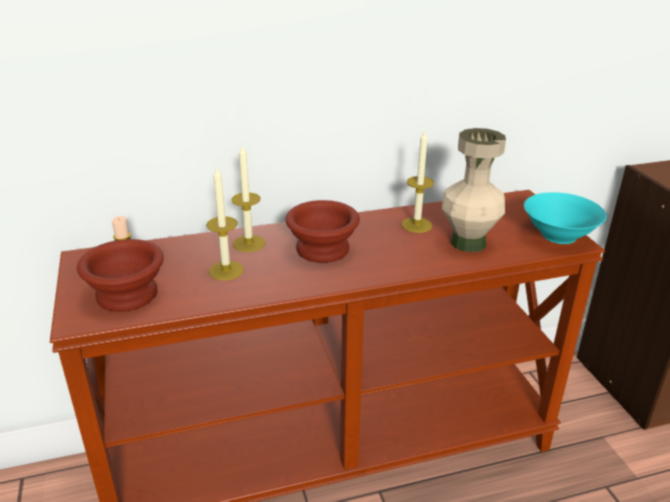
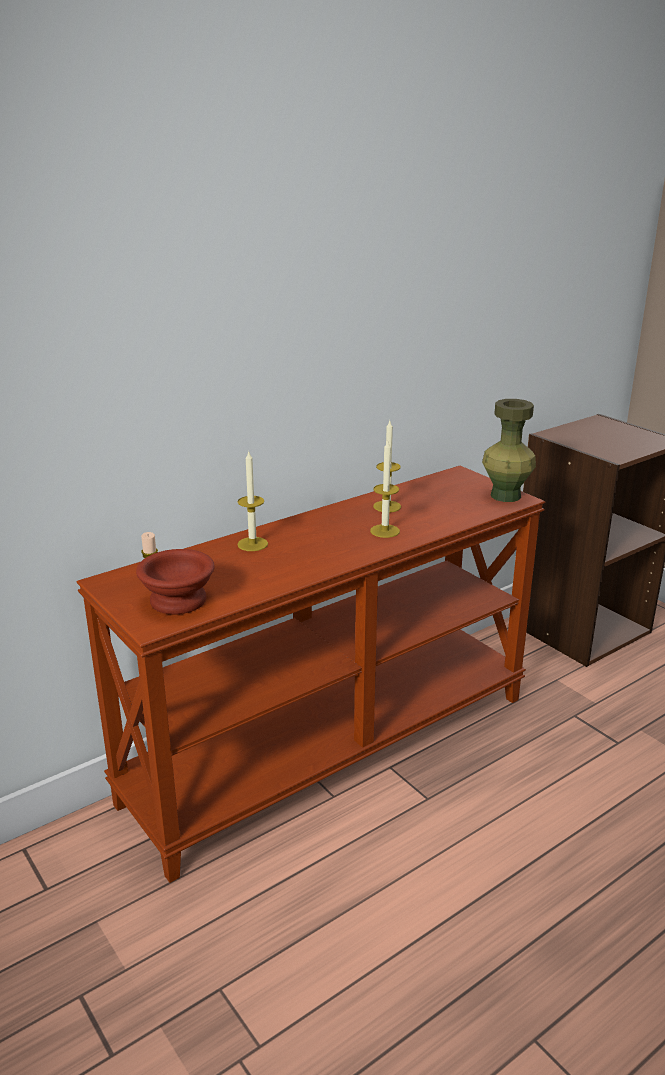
camera: 20 degrees left, 5 degrees down
(226, 270) = (251, 567): candle -> candle (385, 531)
(324, 249) = (323, 537): brown bowl -> none
(468, 242) = (438, 513): beige vase -> none
(560, 235) = (506, 496): turquoise bowl -> green vase

